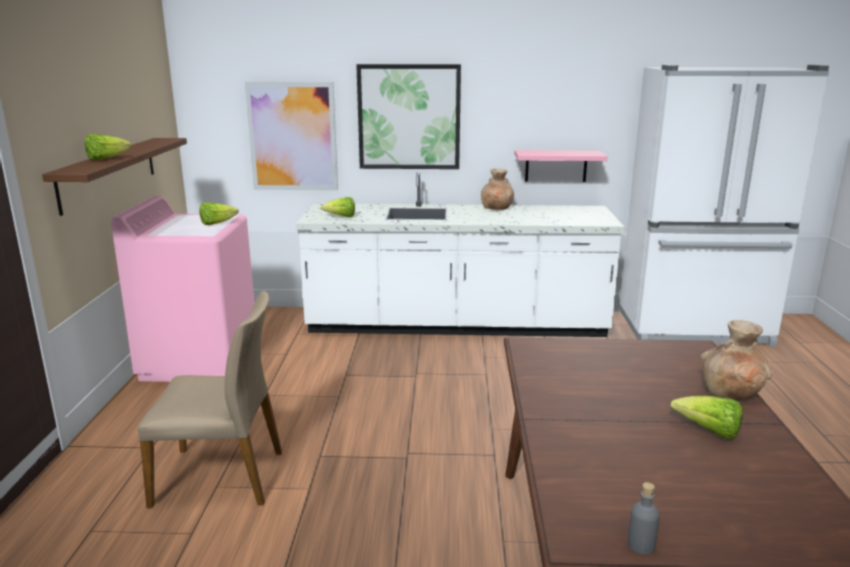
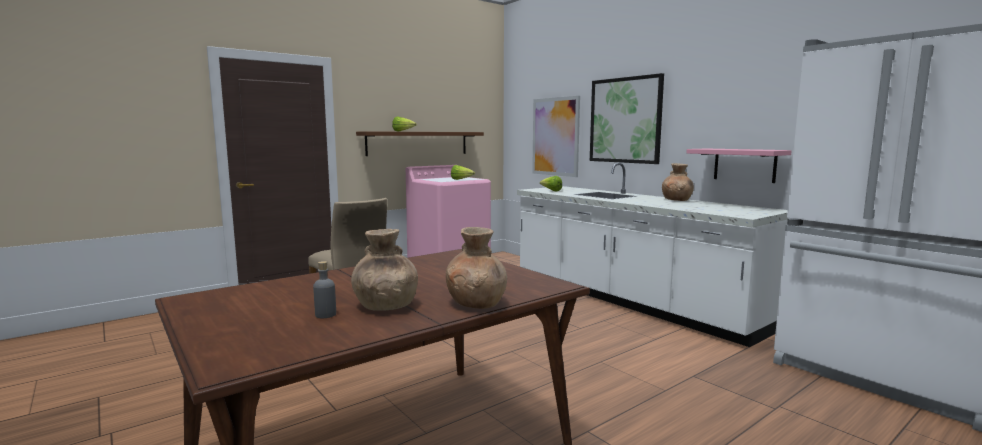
camera: 50 degrees right, 10 degrees down
(641, 545) = (190, 311): grey bottle -> grey bottle (325, 315)
(709, 432) = (385, 306): lettuce -> brown vase

